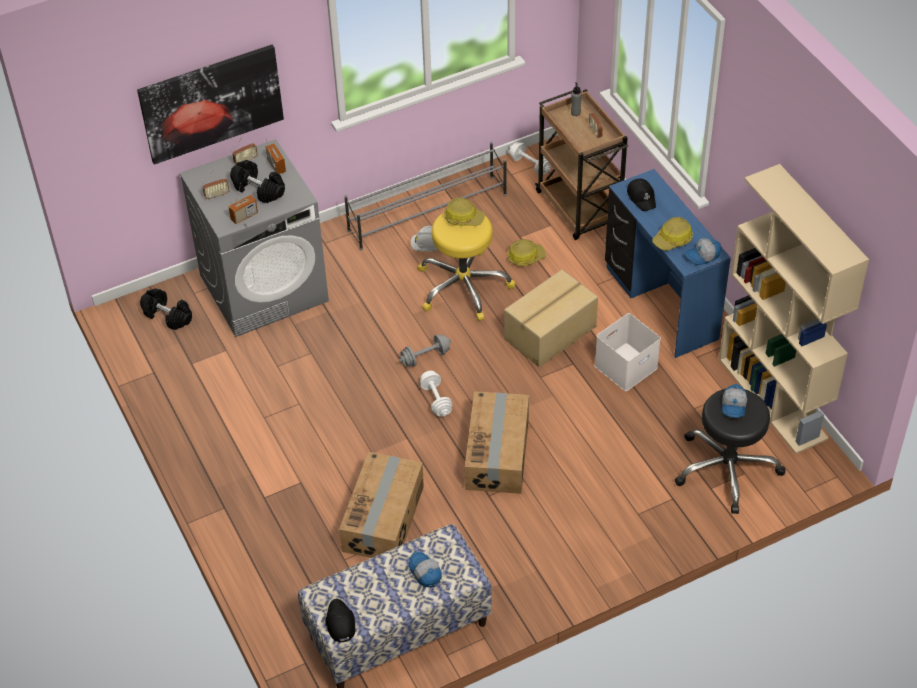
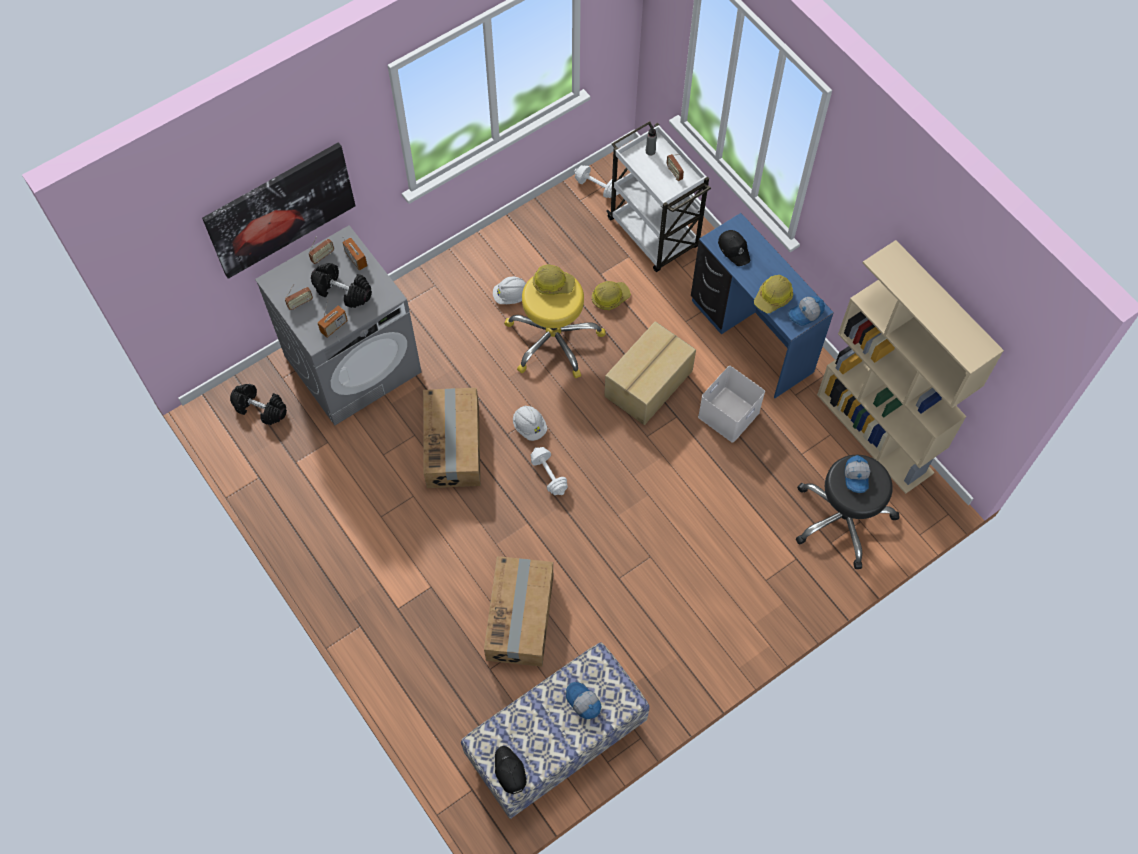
camera: 10 degrees left, 15 degrees up
(425, 357) = (529, 426): grey dumbbell -> white hard hat
(428, 212) = (504, 255): grey shoe rack -> none
(498, 454) = (620, 529): cardboard box -> cardboard box (454, 445)
(579, 209) = (654, 234): brown cart -> white cart

